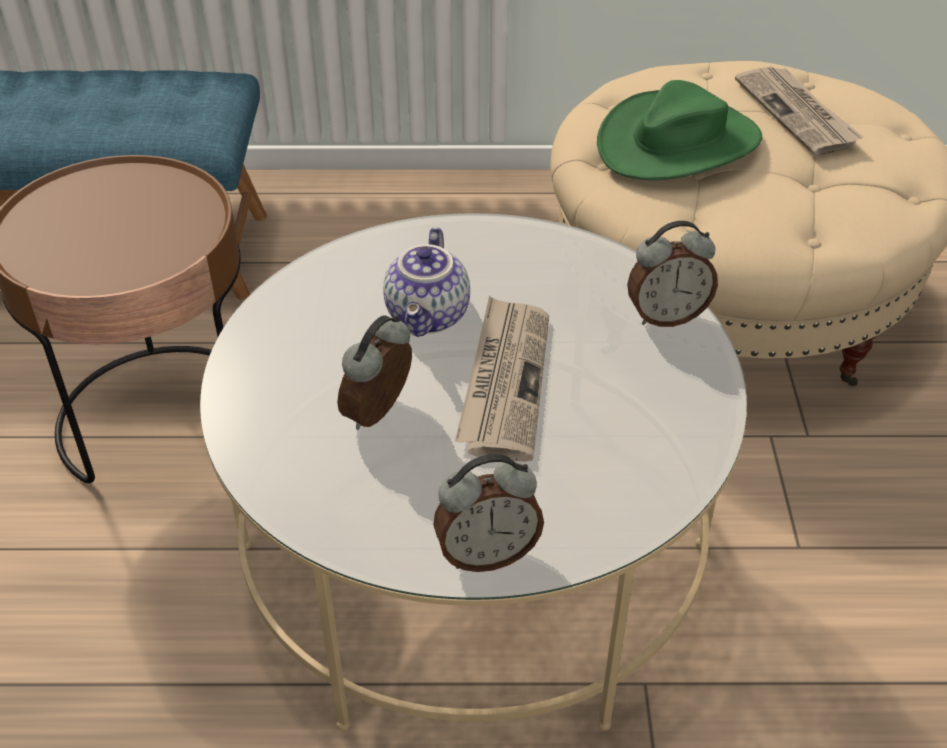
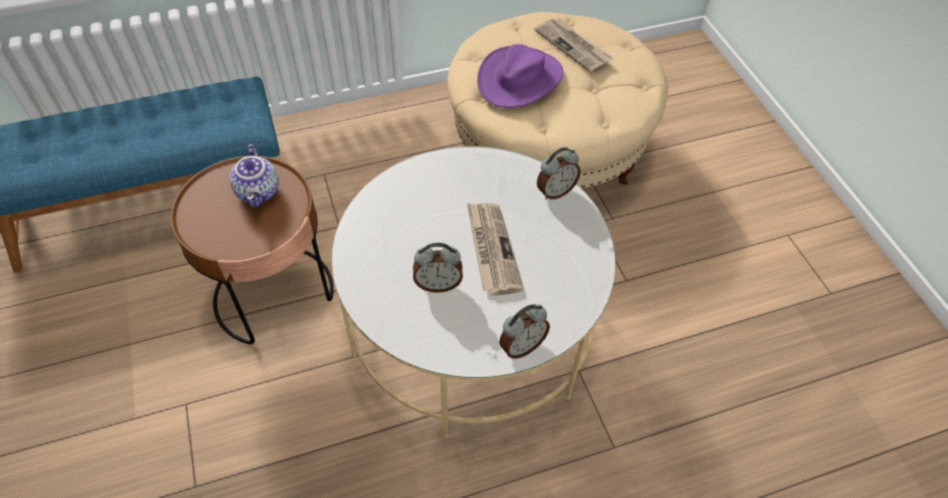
camera: 20 degrees left, 10 degrees up
(381, 414) = (438, 284): alarm clock -> alarm clock turned 105 degrees counterclockwise
(429, 316) = (438, 220): teapot -> teapot (259, 192)
(678, 142) = (519, 78): green hat -> purple hat

